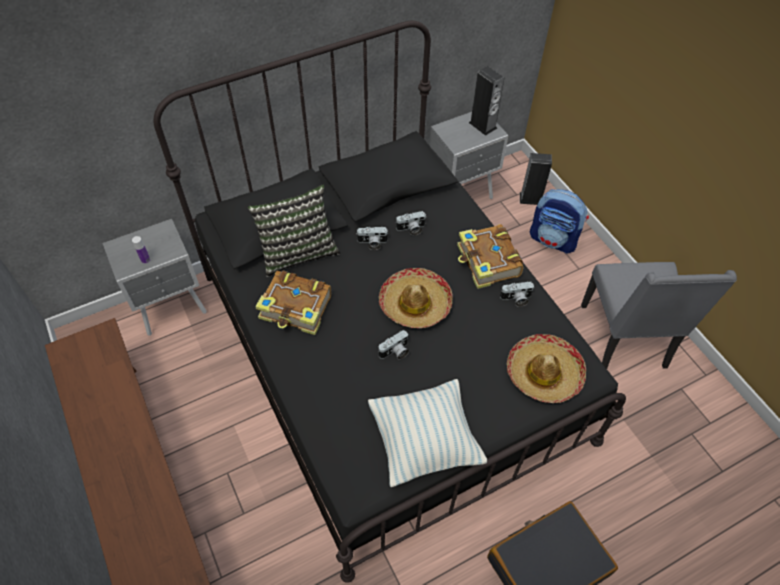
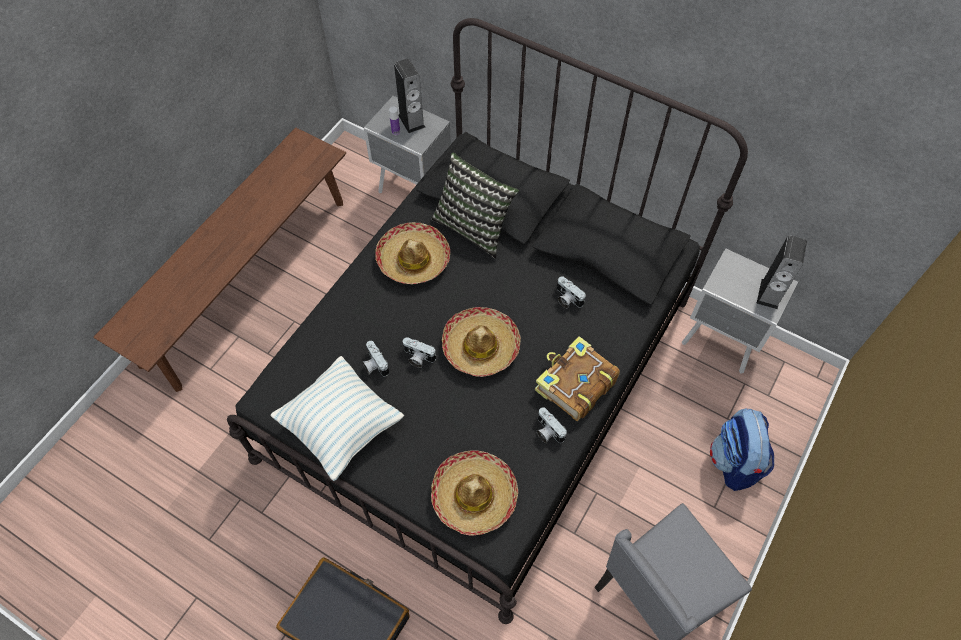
camera: 60 degrees right, 5 degrees up
(296, 309) = (413, 259): book -> hat
(372, 243) = (525, 276): camera -> camera (374, 364)
(530, 198) = (774, 412): speaker -> speaker (411, 121)

